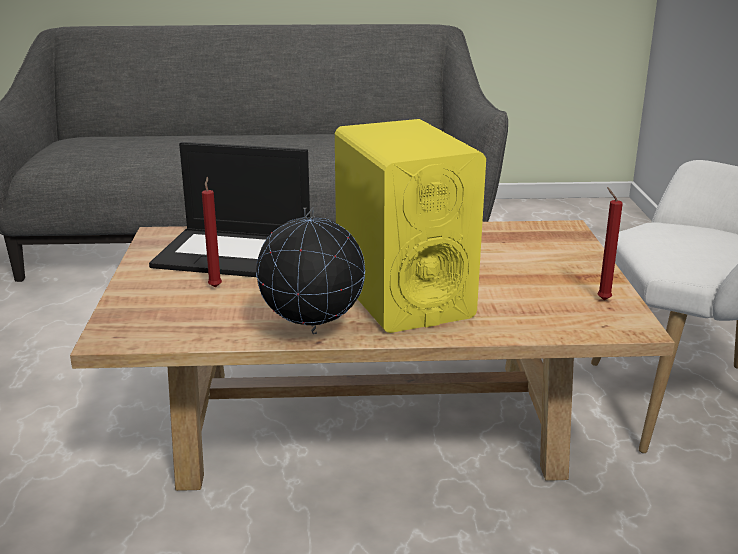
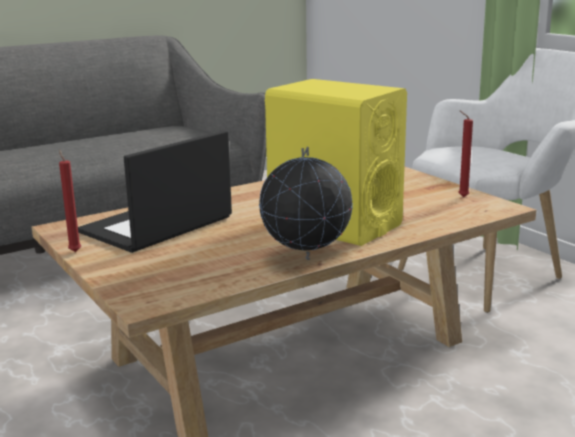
camera: 30 degrees left, 5 degrees down
(215, 286) = (177, 250): red candle -> red candle (74, 251)
(236, 253) = (156, 226): laptop -> laptop turned 150 degrees clockwise

